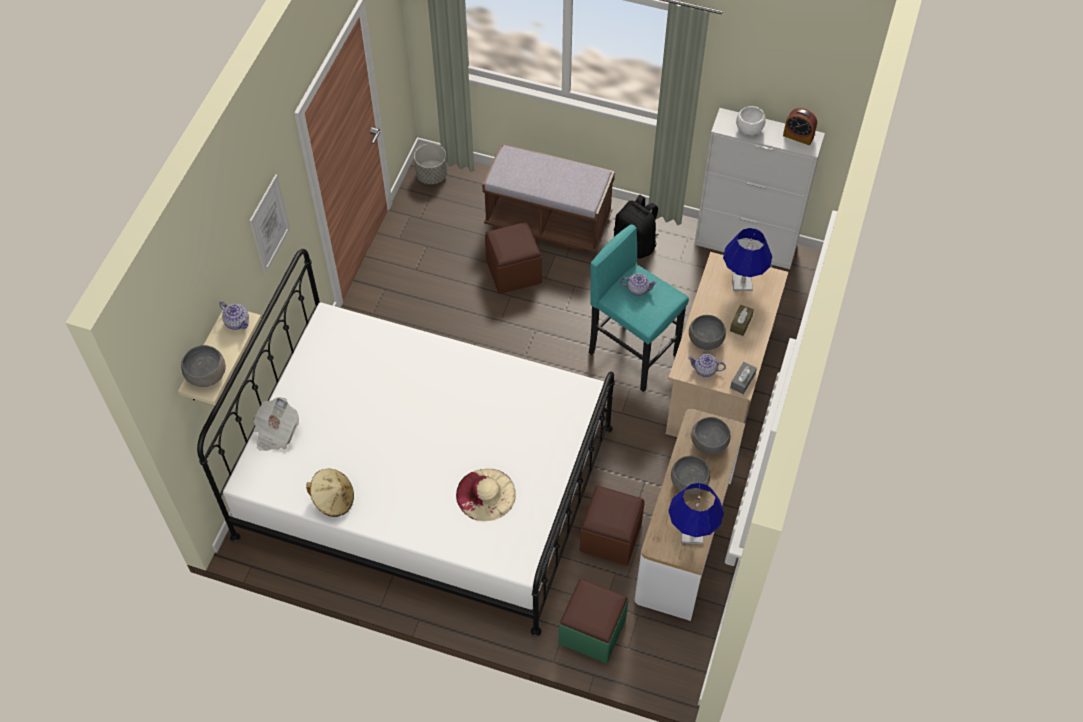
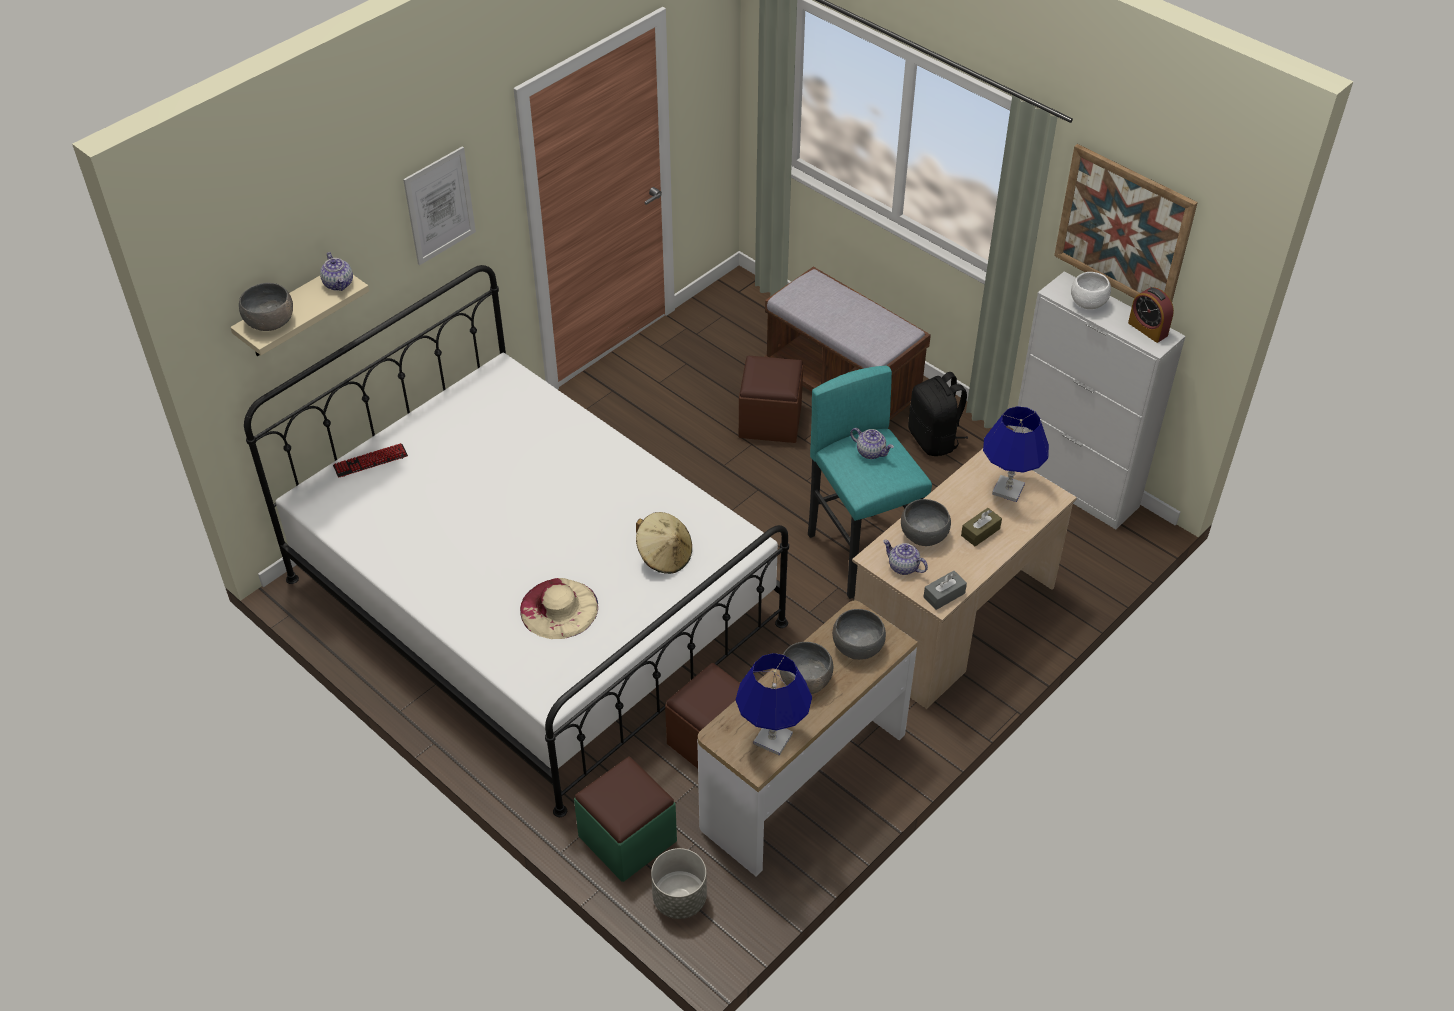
camera: 25 degrees right, 10 degrees down
(276, 432) = (370, 461): newspaper -> keyboard
(333, 499) = (386, 550): beige hat -> beige hat (664, 555)
(432, 175) = (736, 296): grey planter -> grey planter (679, 899)
(767, 72) = (1123, 229): none -> picture

